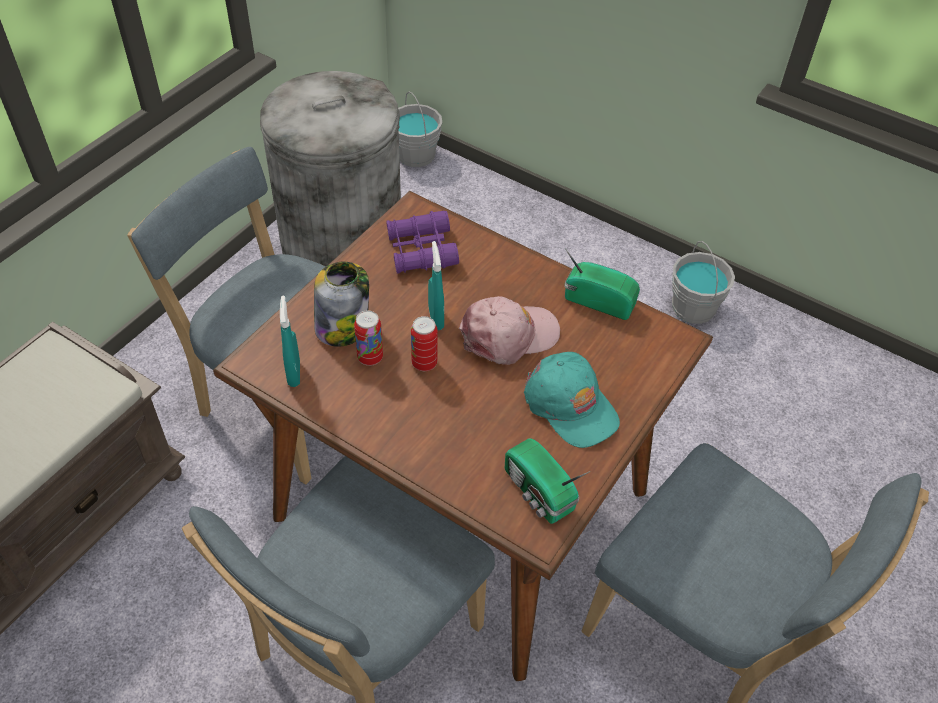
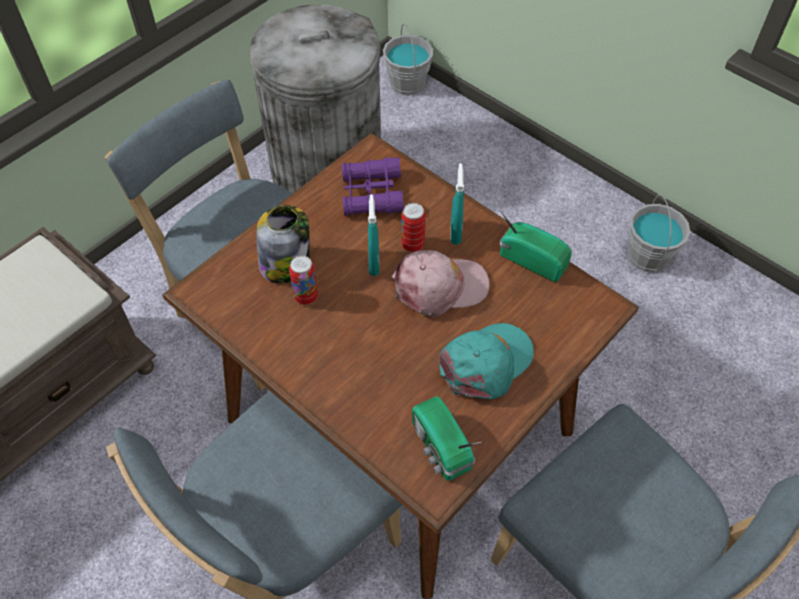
camera: 10 degrees right, 5 degrees up
(294, 373) = (234, 305): turquoise spray bottle -> turquoise spray bottle (455, 233)
(424, 363) = (355, 307): can -> can (412, 245)
(570, 405) = (486, 363): turquoise cap -> turquoise cap turned 105 degrees counterclockwise

